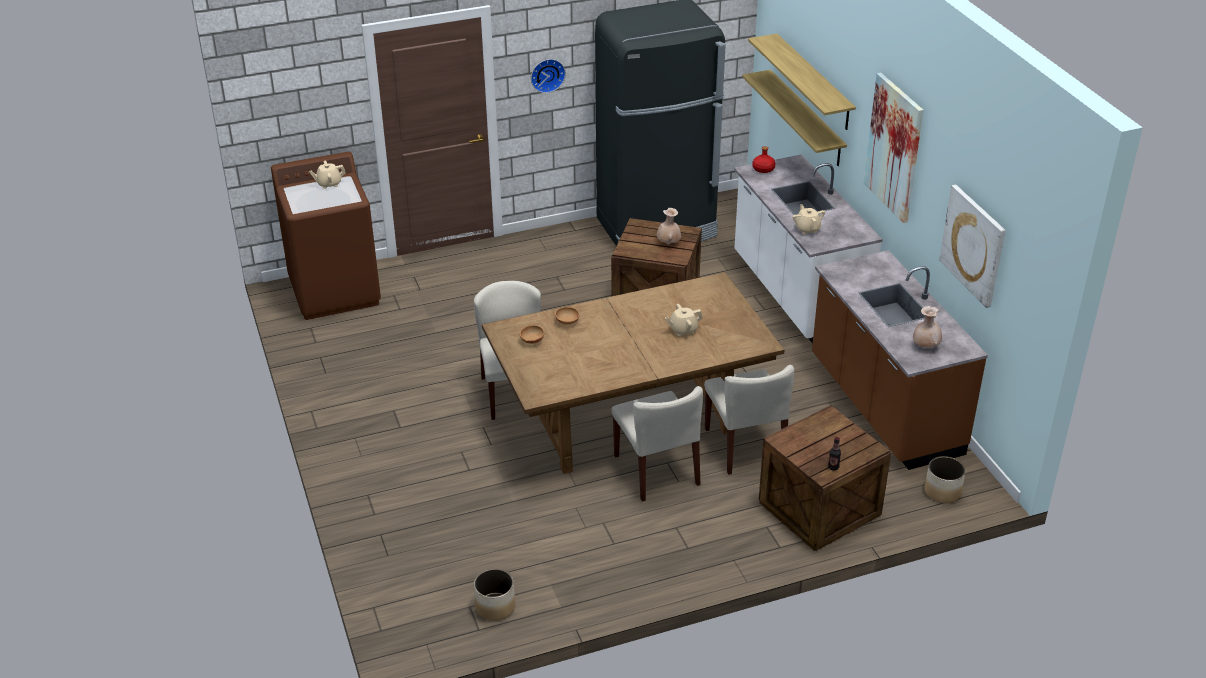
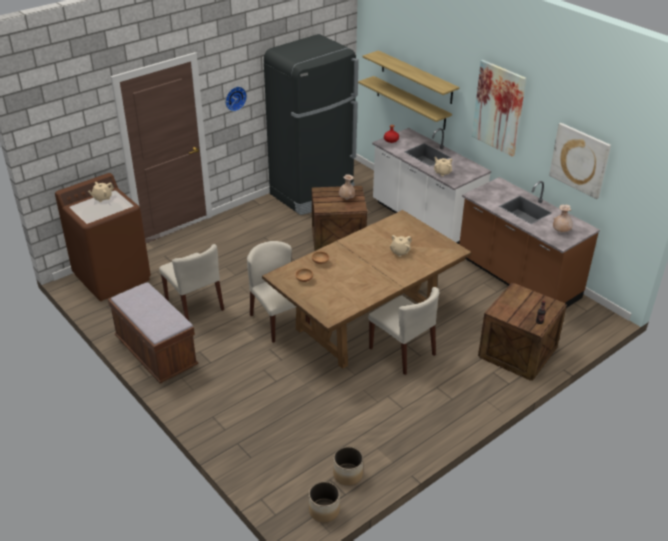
camera: 20 degrees left, 0 degrees up
(339, 401) = (156, 353): none -> brown bench
(745, 446) = (449, 322): beige chair -> beige chair (195, 305)
(942, 492) = (583, 324): planter -> planter (323, 511)

